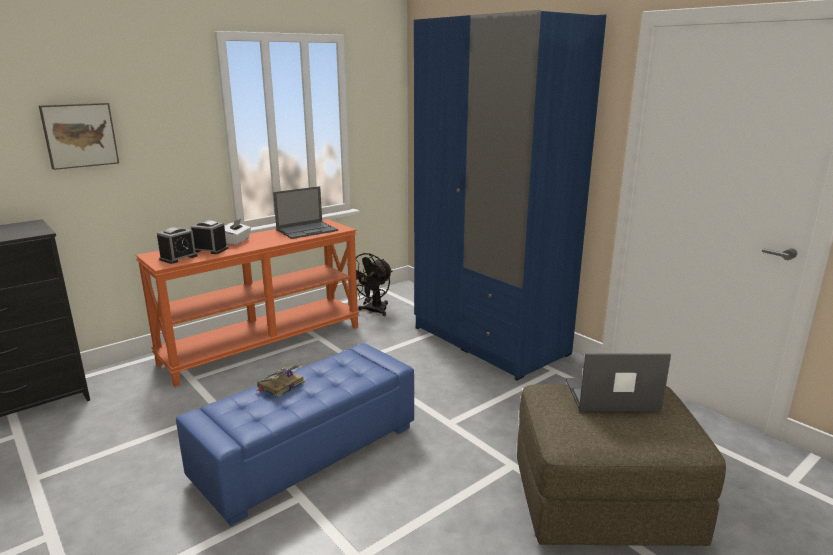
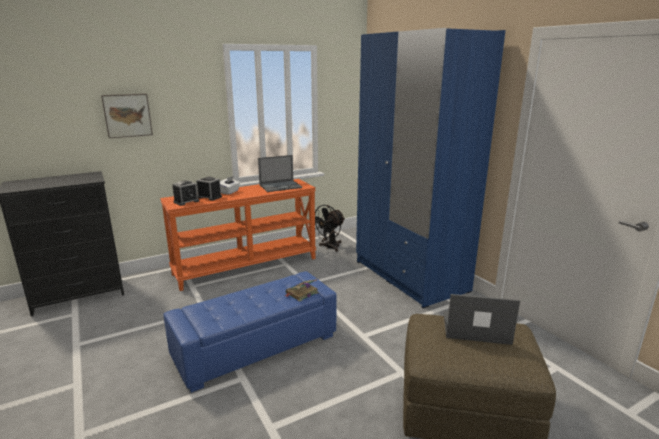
camera: 10 degrees right, 0 degrees up
(280, 385) = (238, 297): book -> book (301, 293)

